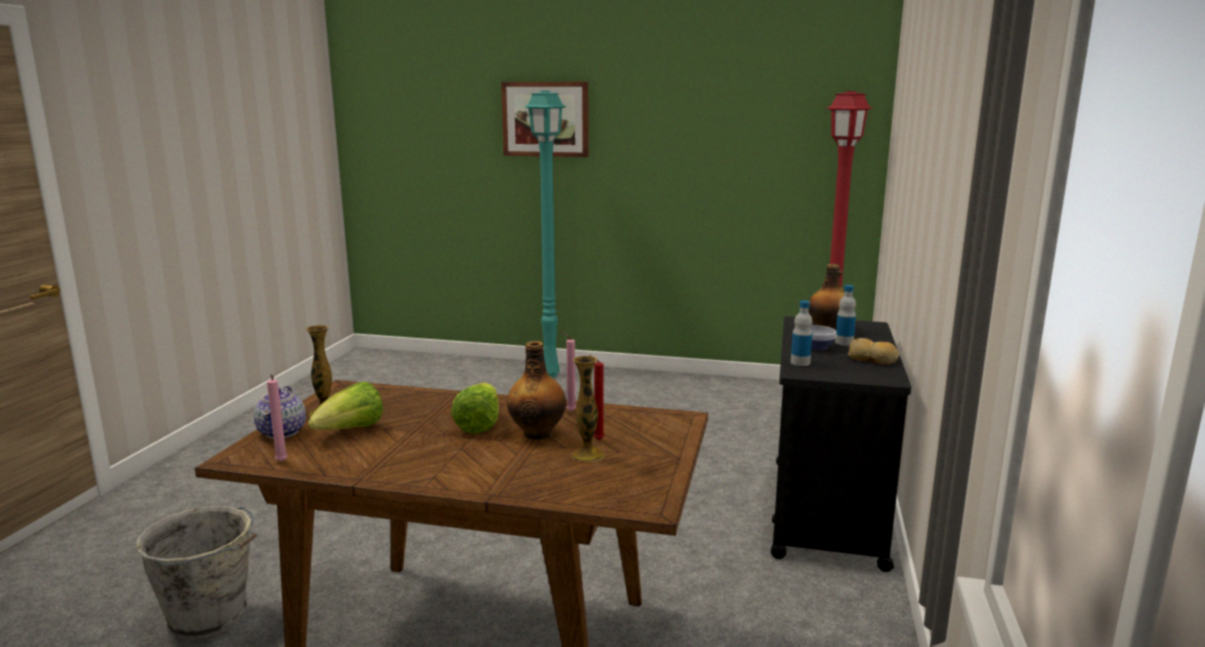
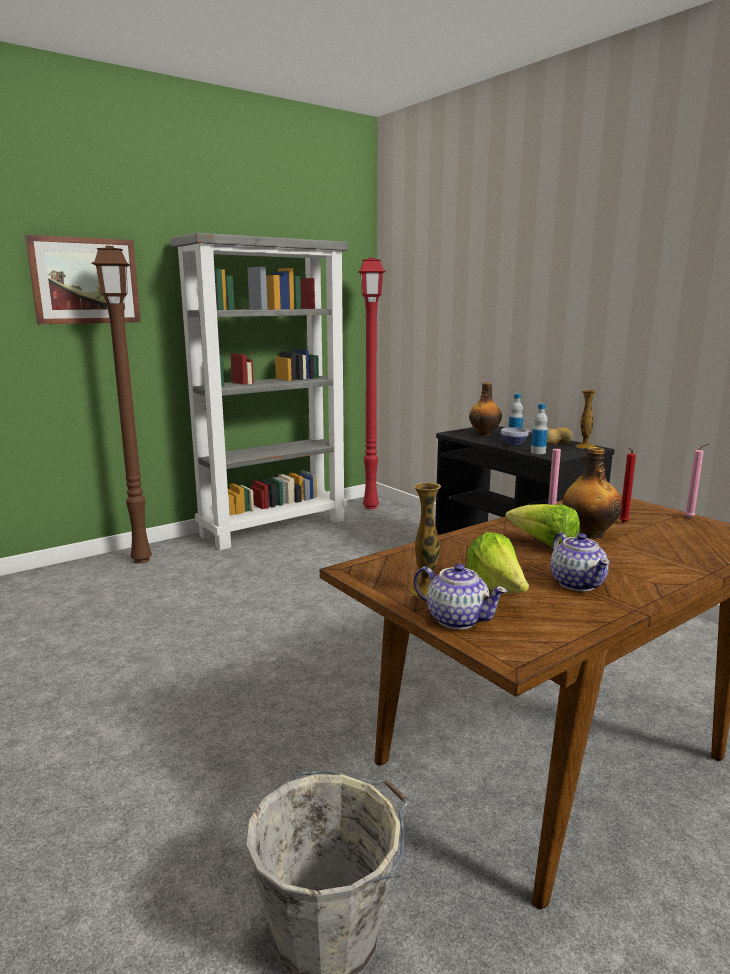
camera: 50 degrees left, 0 degrees up
(281, 462) = (554, 635): pink candle -> pink candle (691, 518)
(397, 451) = (577, 583): none -> teapot
(550, 374) = (140, 560): turquoise floor lamp -> brown floor lamp
(587, 455) = (651, 531): vase -> vase (585, 446)
(693, 385) = (274, 527): none -> grey bookcase

